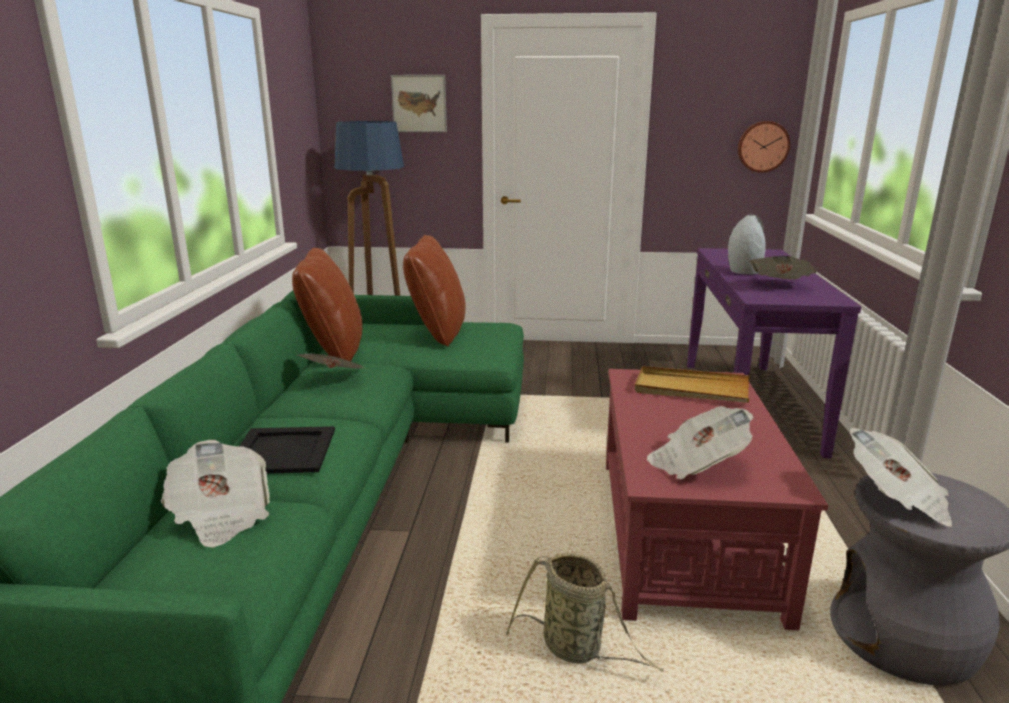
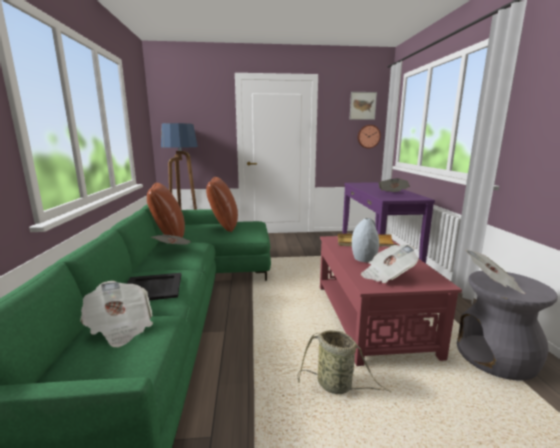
camera: 10 degrees left, 5 degrees down
(419, 103) = (204, 116): picture -> picture (362, 106)
(743, 271) = (372, 190): grey vase -> grey vase (363, 259)

